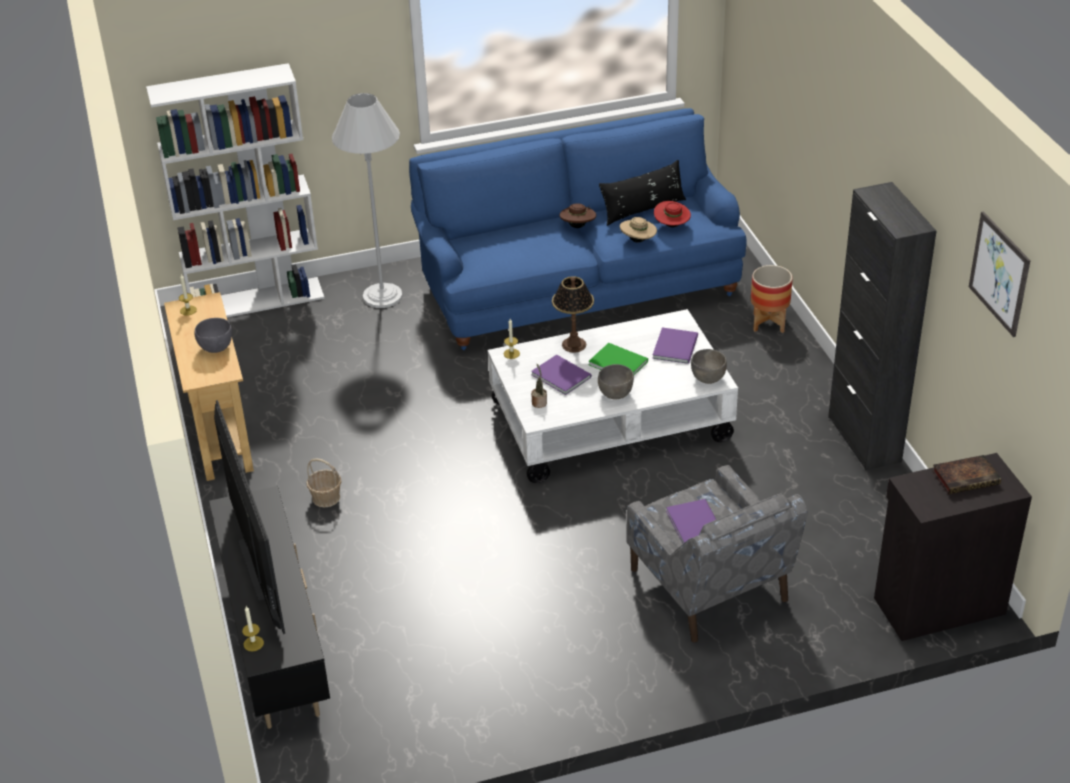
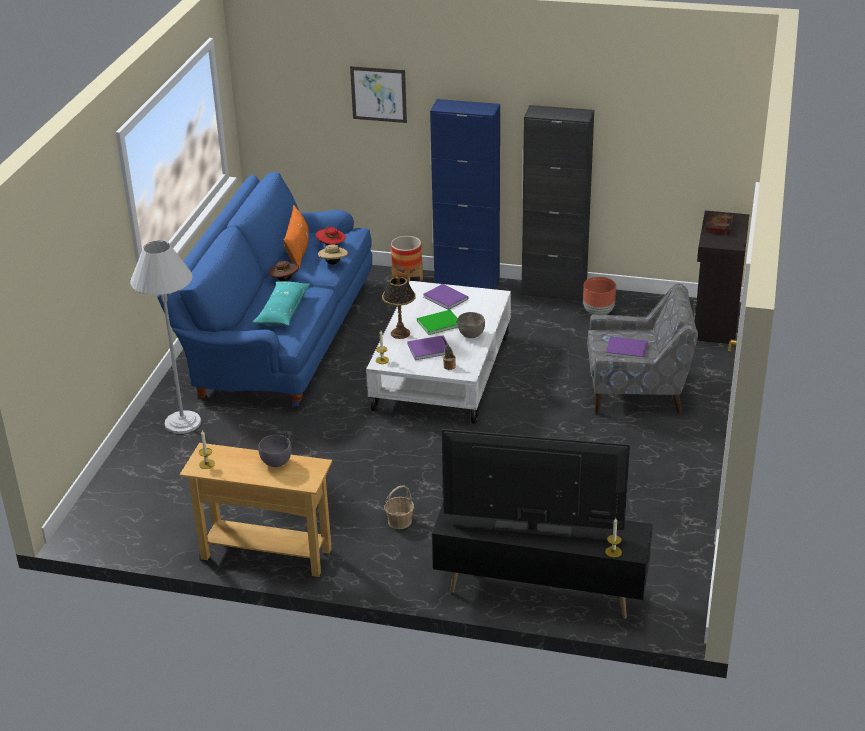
camera: 60 degrees left, 5 degrees down
(257, 300) = (108, 486): white bookcase -> none
(514, 249) = (283, 311): none -> turquoise pillow
(643, 209) = (298, 250): black pillow -> orange pillow
(708, 379) = (491, 297): grey bowl -> none
(809, 367) = (467, 283): none -> blue cabinet
(854, 493) = (598, 312): none -> brown planter
(999, 273) = (672, 101): picture -> picture (378, 94)

